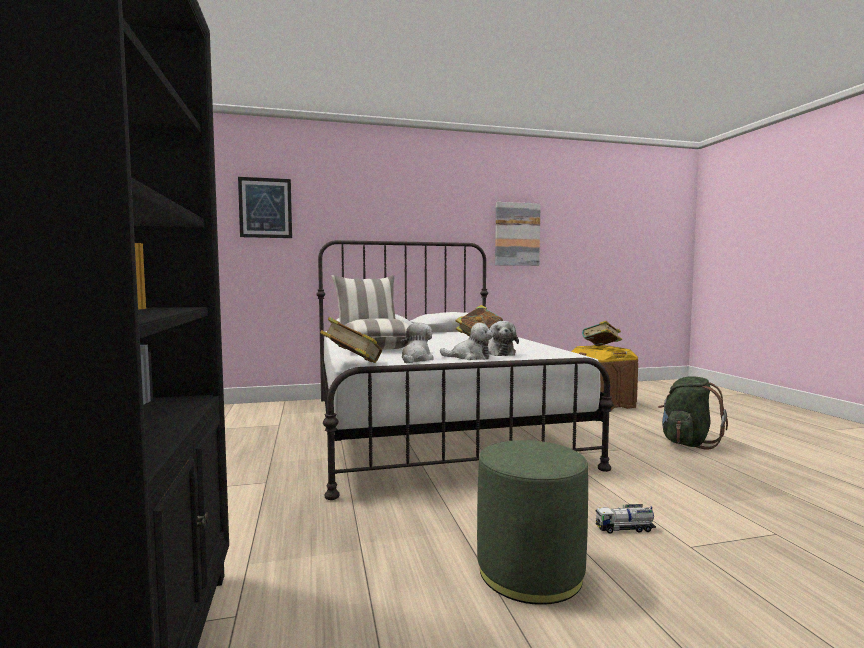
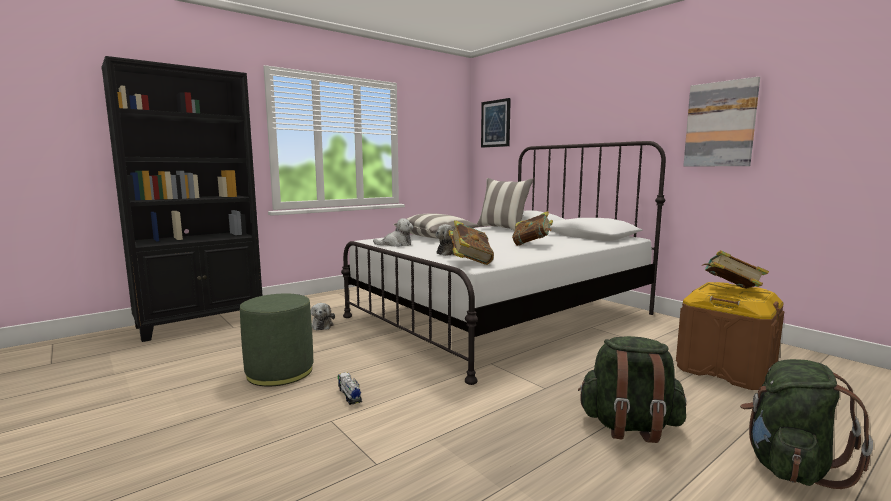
camera: 65 degrees right, 5 degrees up
(352, 364) = (364, 240): book -> book (470, 262)
(469, 357) = (419, 250): plush toy -> plush toy (321, 325)
(730, 426) = (789, 466): none -> green backpack

